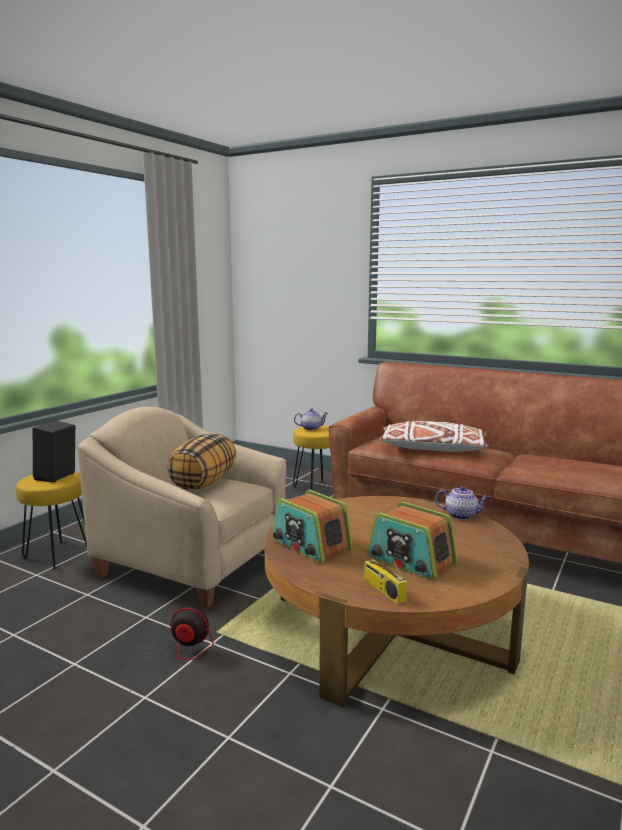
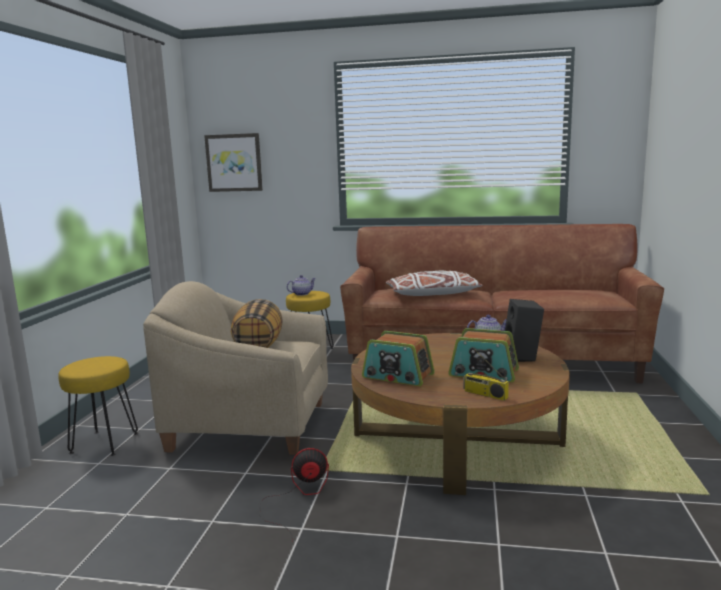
camera: 20 degrees left, 0 degrees up
(57, 477) = (101, 363): black speaker -> black speaker (522, 357)
(269, 284) = (234, 162): none -> picture

